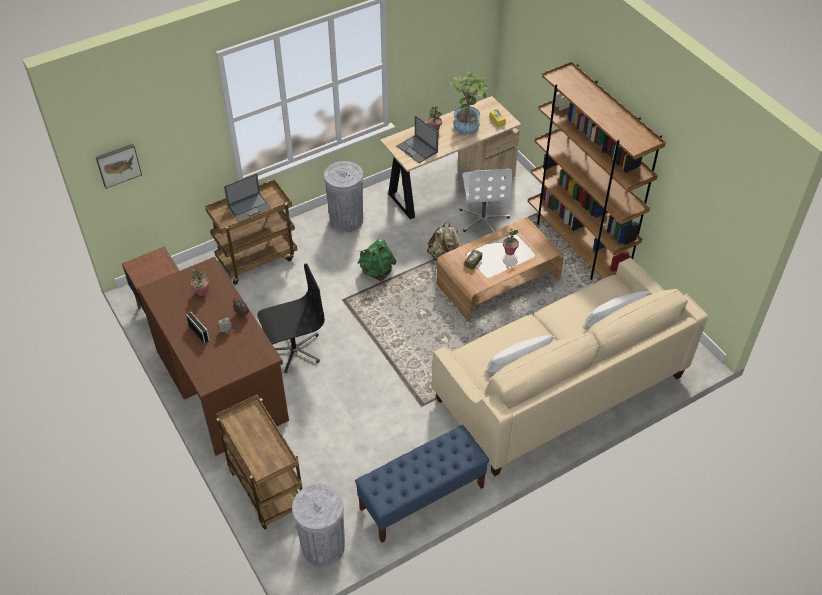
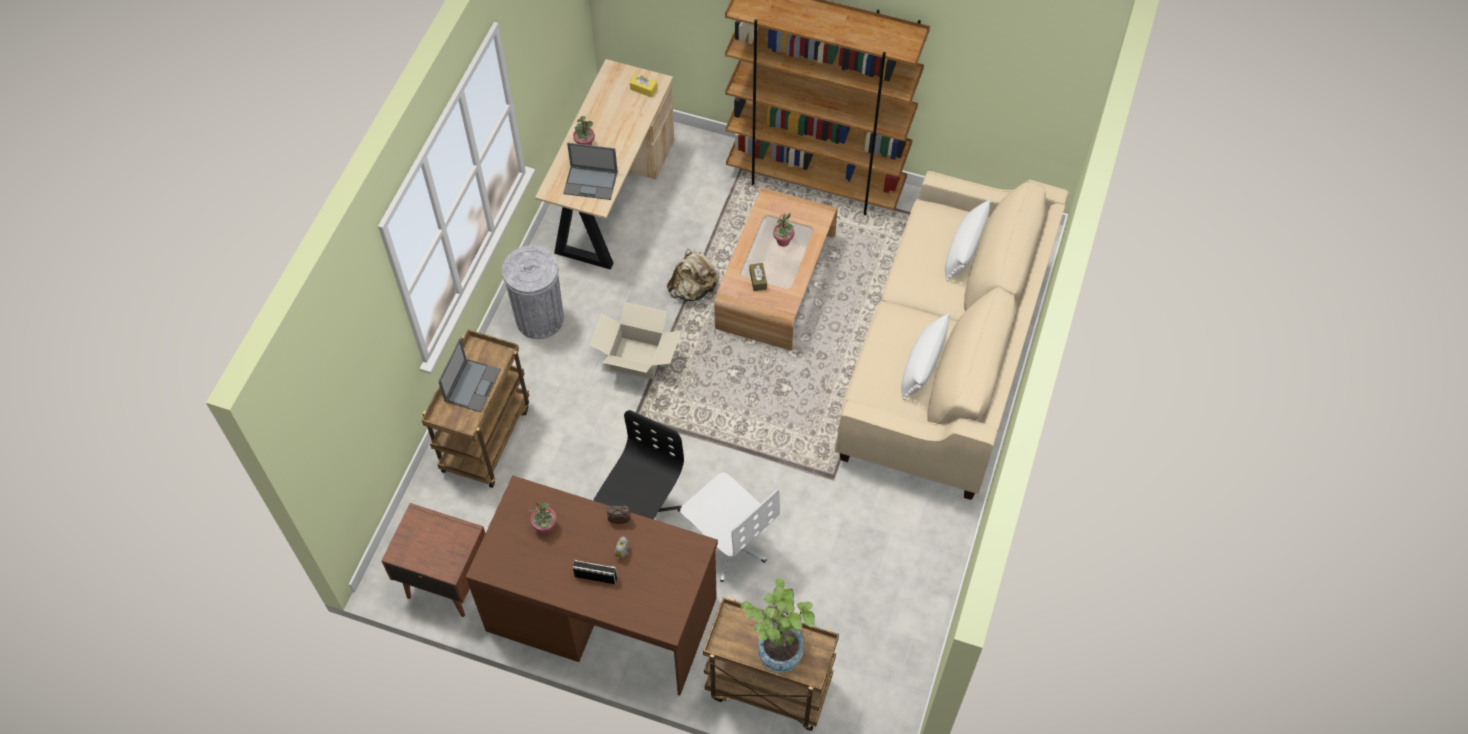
camera: 40 degrees left, 10 degrees up
(118, 164) = (328, 446): picture -> none
(323, 546) = (884, 700): grey trash can -> none
(377, 271) = (637, 358): green backpack -> cardboard box
(421, 498) = (926, 575): blue bench -> none
(467, 125) = (616, 115): potted plant -> potted plant (778, 646)
(483, 219) = (690, 216): white office chair -> white office chair (728, 543)

